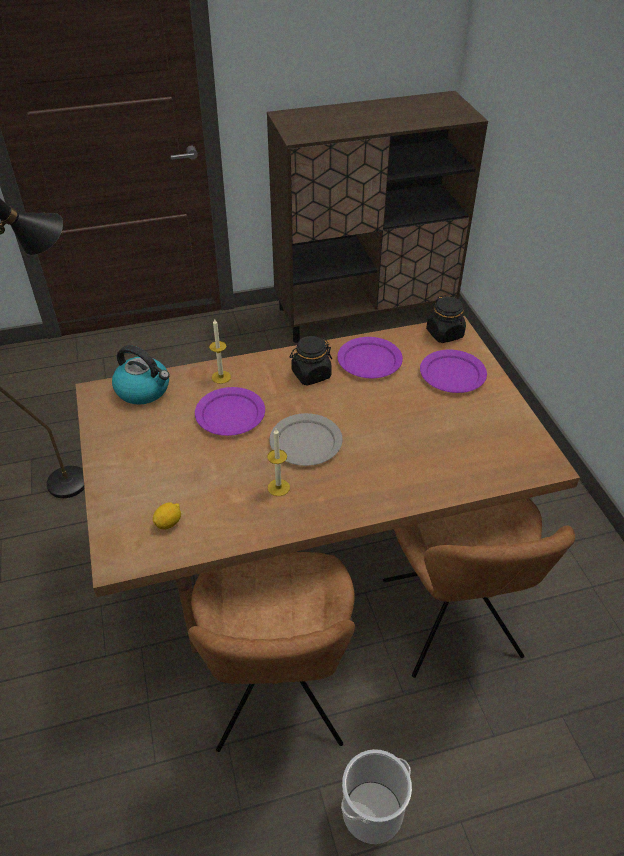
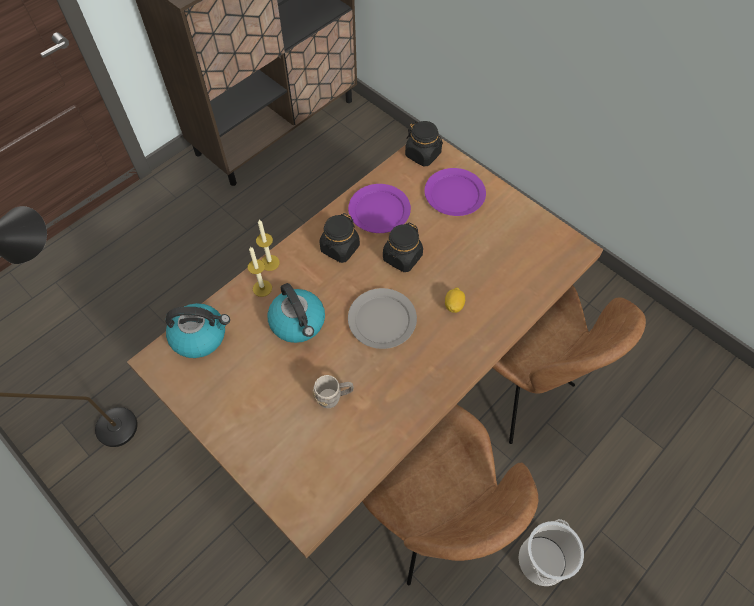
camera: 30 degrees left, 15 degrees up
(168, 523) = (323, 459): lemon -> lemon (454, 305)
(215, 481) = (334, 397): none -> grey mug
(230, 414) = (298, 323): purple plate -> kettle
(278, 487) = (390, 376): candle -> candle (270, 263)
(362, 403) = (402, 257): none -> black jar

